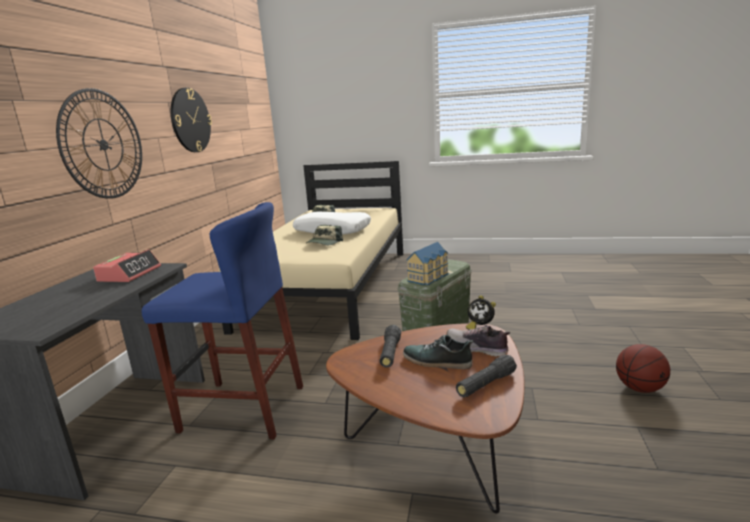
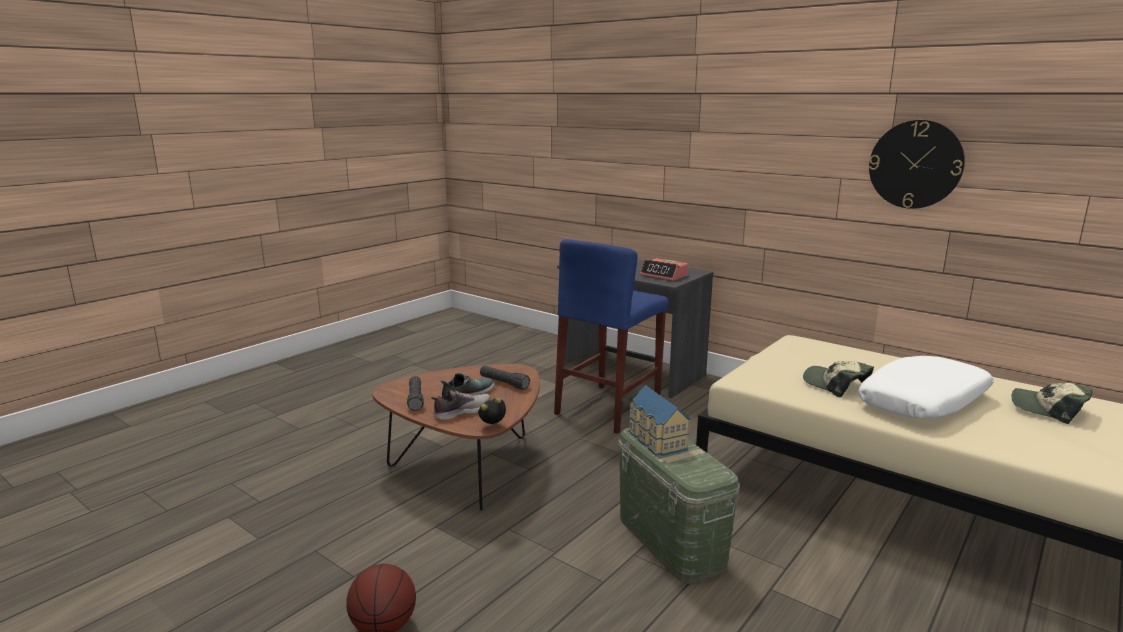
camera: 115 degrees right, 0 degrees up
(103, 144) = (754, 174): wall clock -> none

